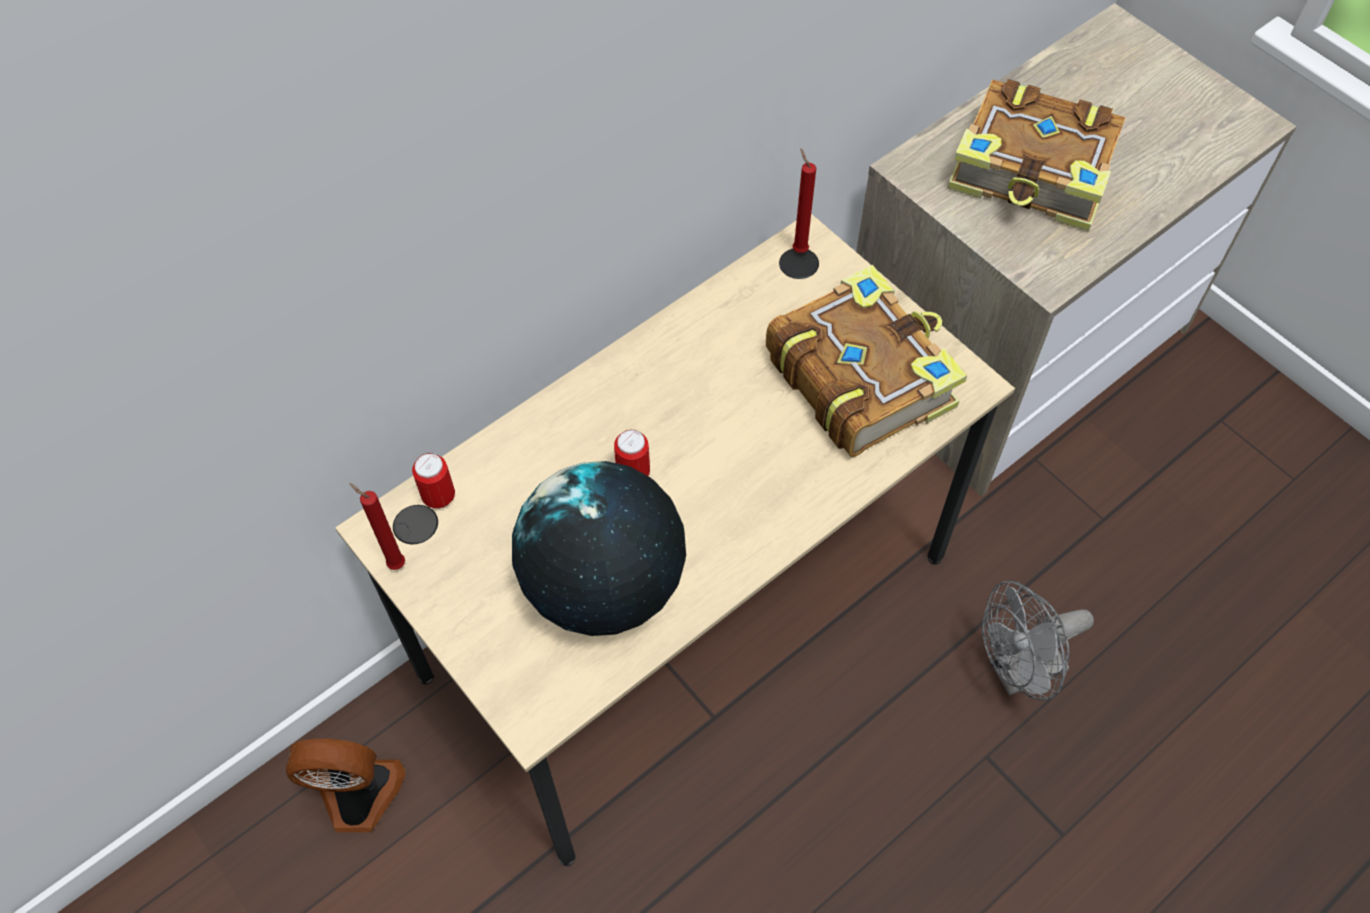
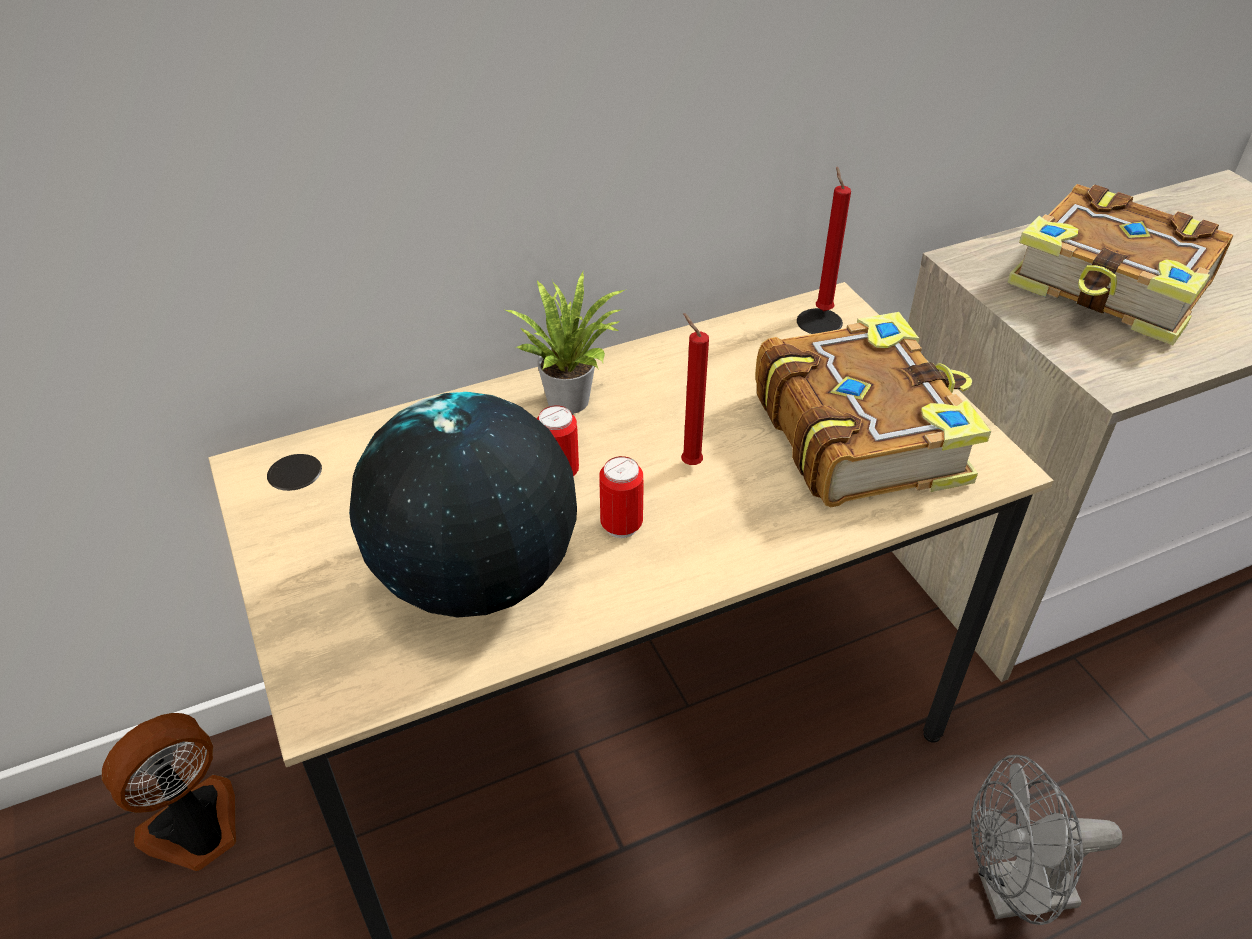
camera: 15 degrees right, 15 degrees down
(358, 796) = (196, 830): fan -> fan turned 60 degrees counterclockwise
(394, 563) = (250, 502): red candle -> red candle (688, 462)
(439, 497) = (333, 451): can -> can (621, 526)
(616, 394) = (571, 397): none -> potted plant

